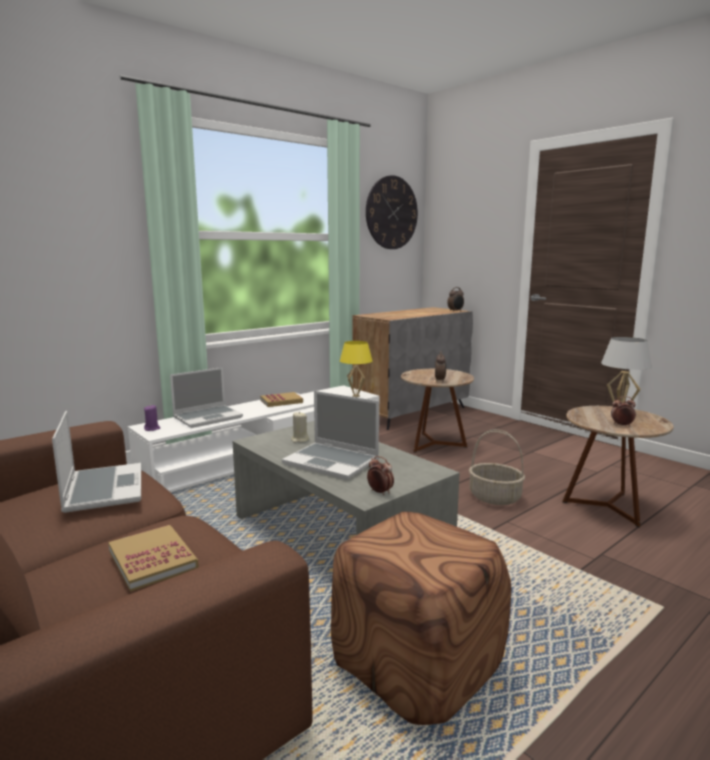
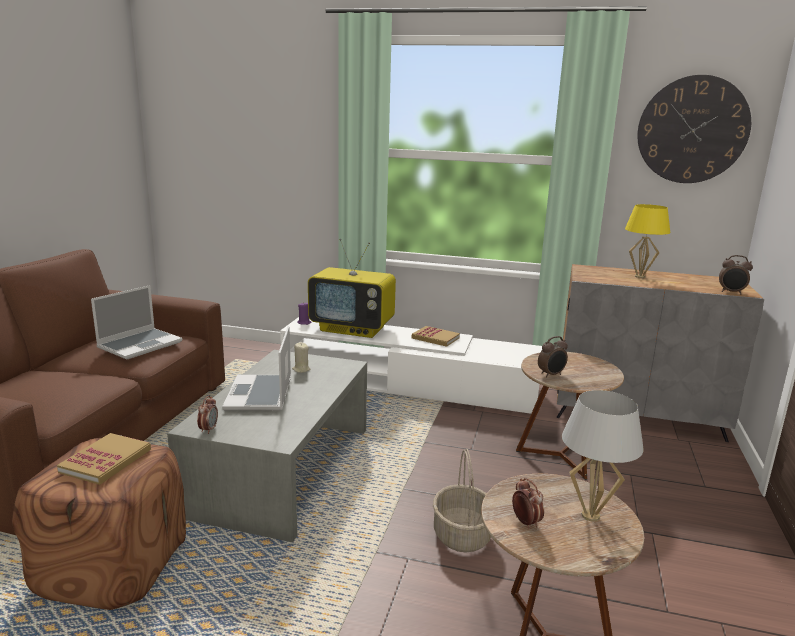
camera: 55 degrees right, 5 degrees up
(152, 560) = (45, 389): book -> book (106, 461)
(208, 417) = (353, 329): laptop -> television
(355, 396) = (515, 361): yellow table lamp -> yellow table lamp (639, 276)

